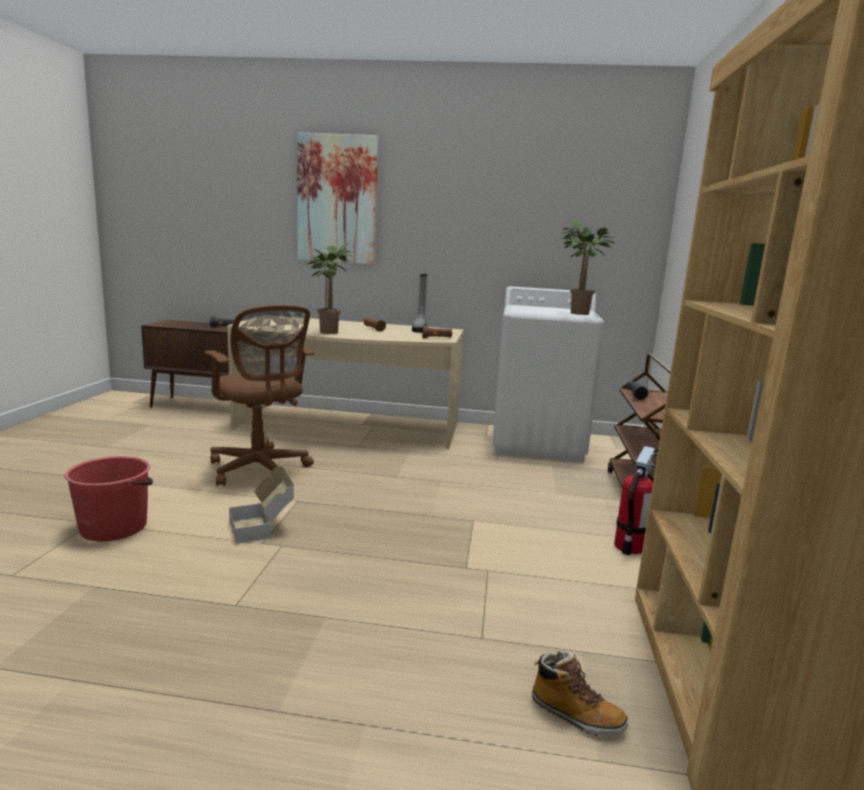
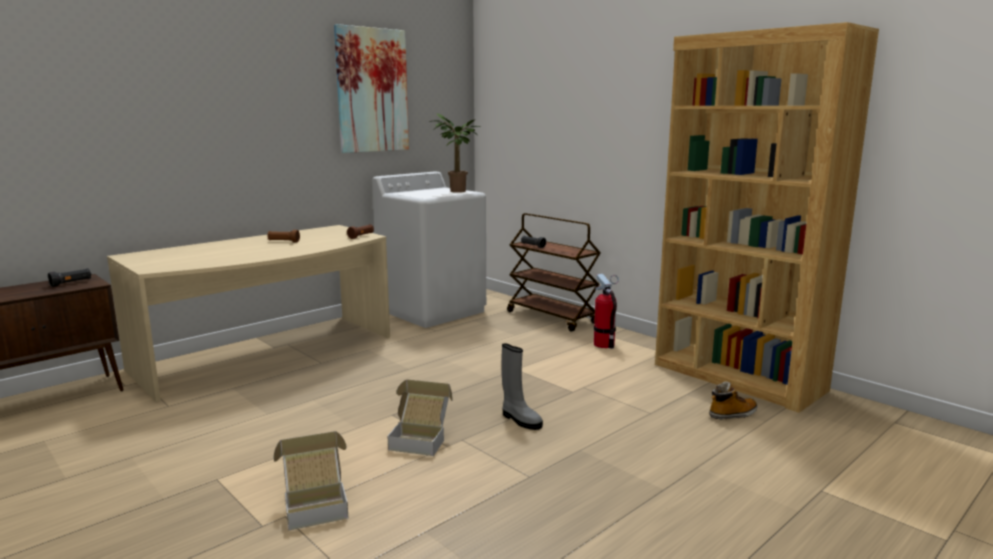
camera: 50 degrees left, 0 degrees up
(114, 527) = (315, 505): red bucket -> cardboard box
(260, 471) = (301, 414): brown office chair -> none
(328, 332) = (263, 253): potted plant -> none
(337, 199) = (186, 102): picture -> picture (372, 90)
(419, 329) = (315, 233): grey boot -> grey boot (520, 420)

